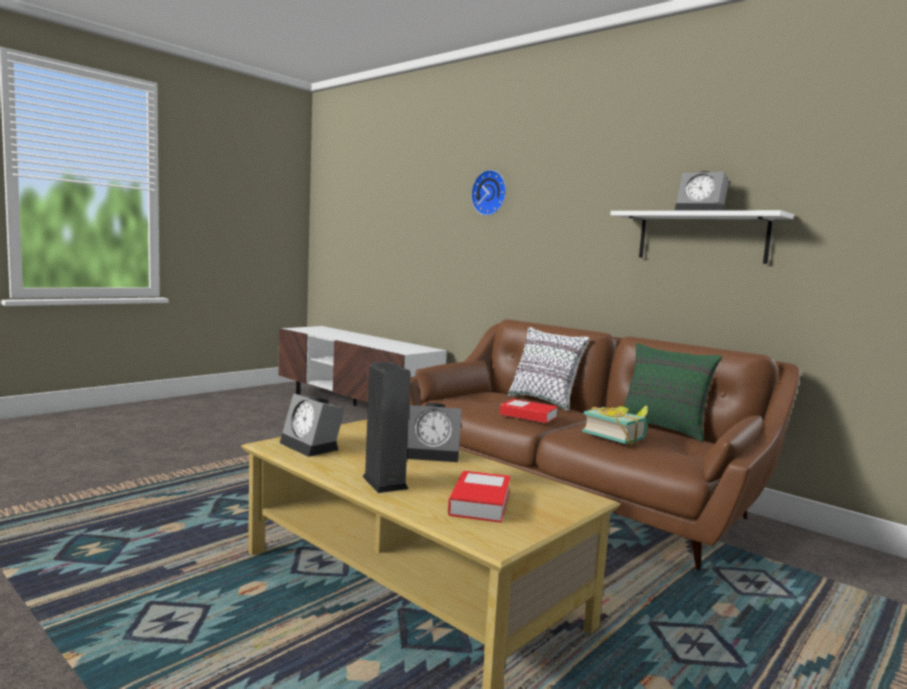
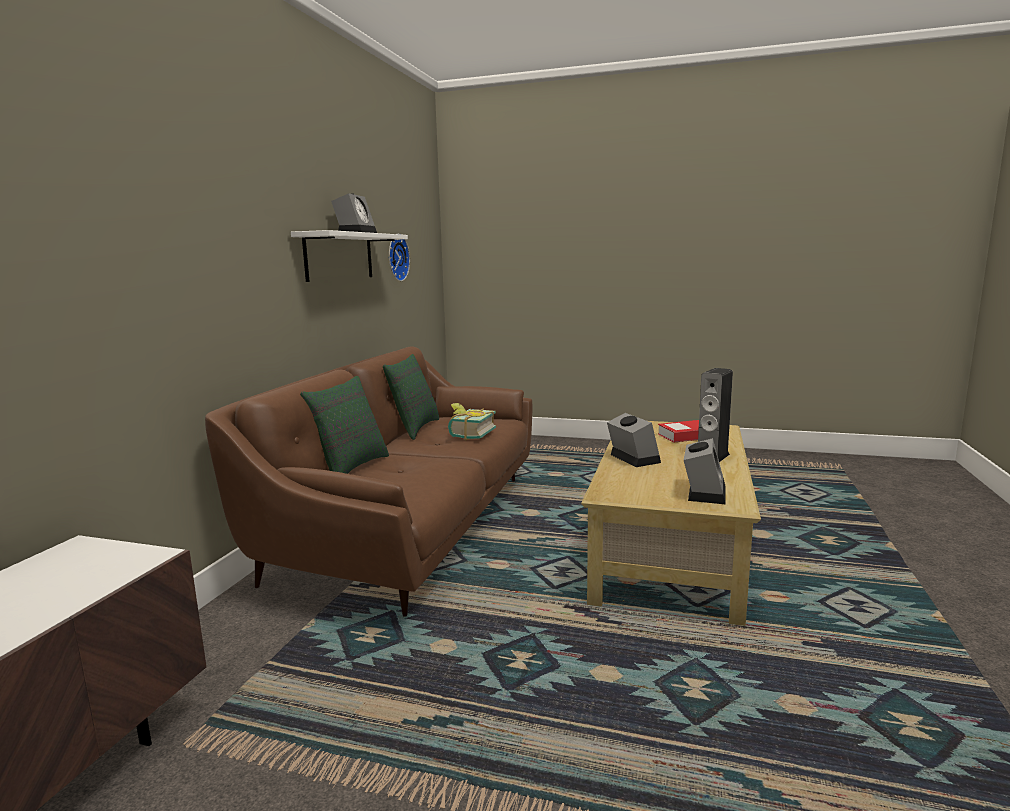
camera: 115 degrees left, 5 degrees up
(490, 193) = (96, 177): wall clock -> wall clock (396, 257)
(528, 416) = (439, 462): book -> none
(543, 402) = (352, 469): white pillow -> green pillow

